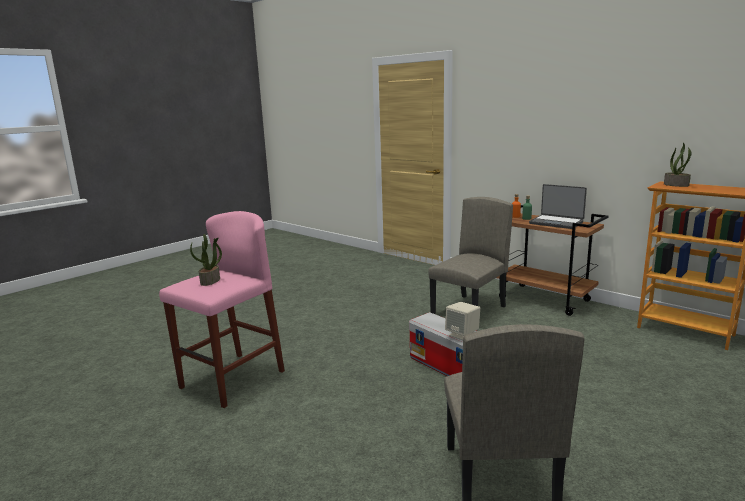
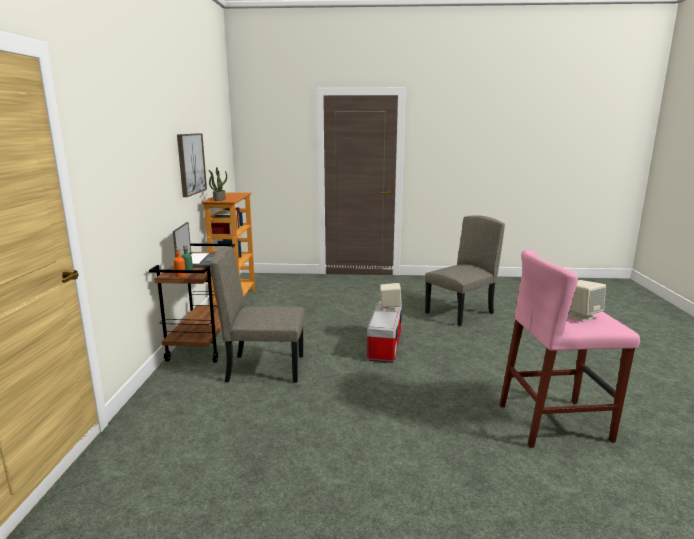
camera: 130 degrees left, 0 degrees up
(210, 281) = (580, 316): potted plant -> beige speaker
(652, 133) = (190, 164): none -> picture

